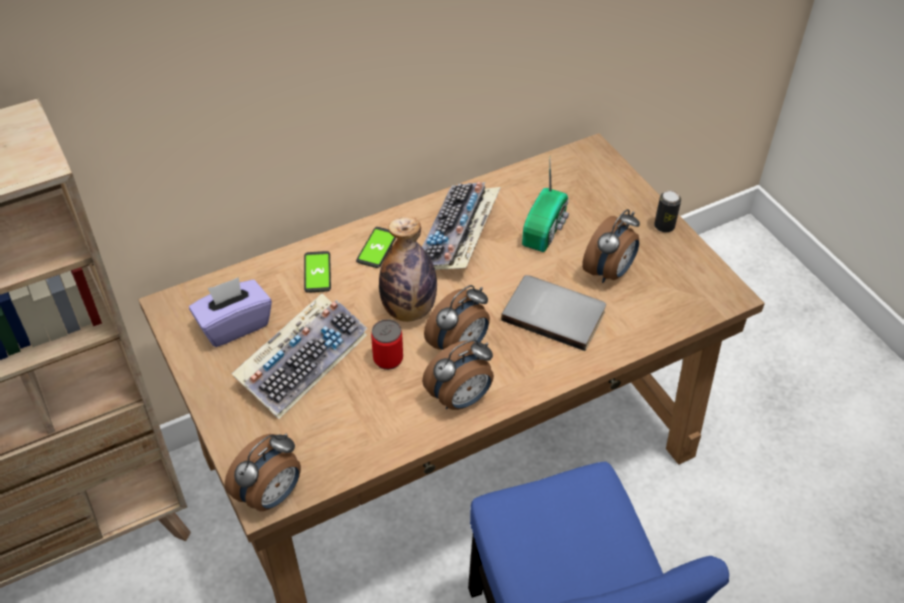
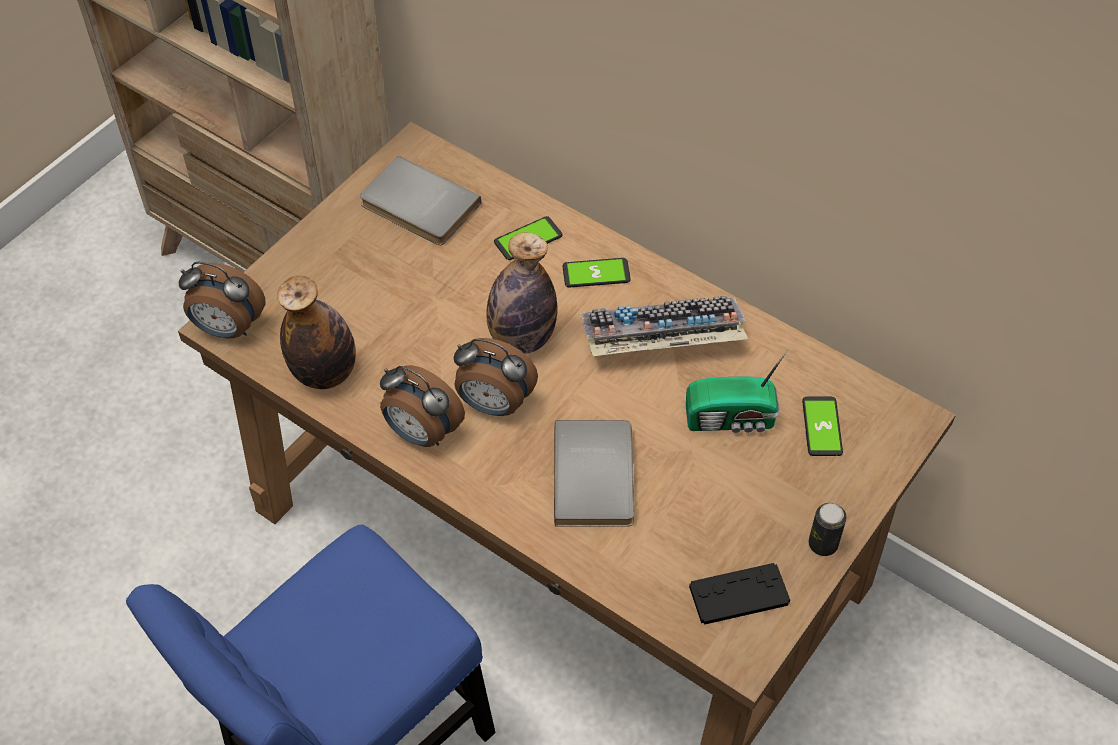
camera: 65 degrees right, 5 degrees up
(234, 325) = (417, 206): purple tissue box -> grey book
(303, 360) = (402, 280): keyboard -> none
(363, 441) = (324, 373): none -> bottle
(388, 359) = (442, 349): can -> none
(576, 191) = (821, 427): none -> phone
(609, 272) = (699, 509): alarm clock -> none
(683, 279) = (739, 595): none -> black game controller

